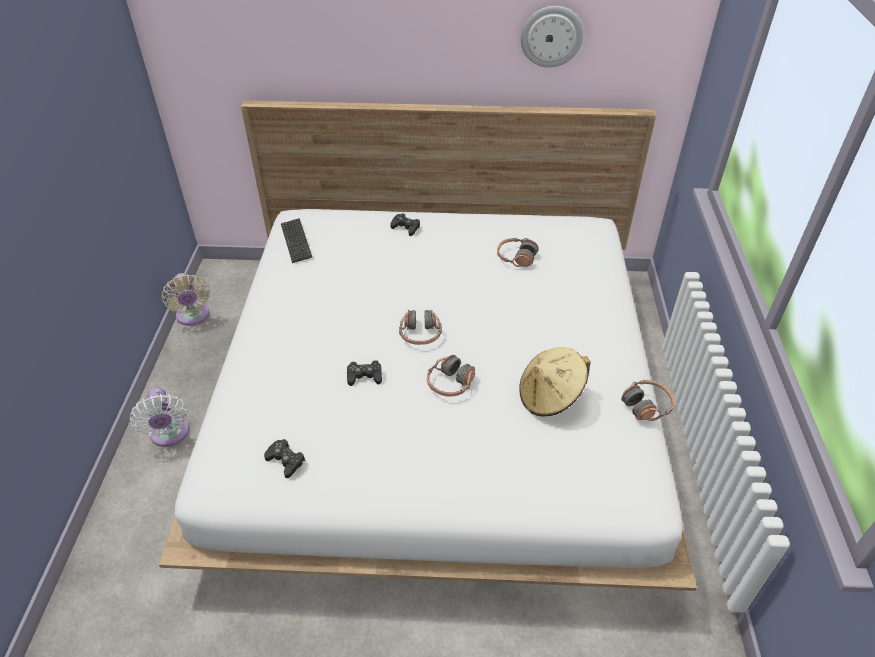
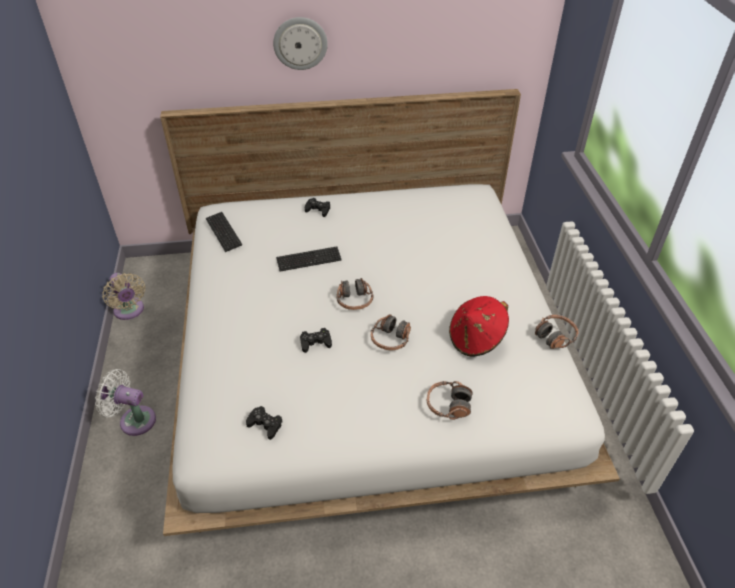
camera: 10 degrees left, 0 degrees up
(170, 435) = (134, 420): white fan -> white fan turned 135 degrees clockwise
(381, 282) = (309, 260): none -> keyboard
(516, 257) = (419, 225): headphones -> headphones (448, 405)
(550, 396) = (476, 339): beige hat -> red hat
(551, 36) = (430, 34): wall clock -> wall clock (300, 43)

